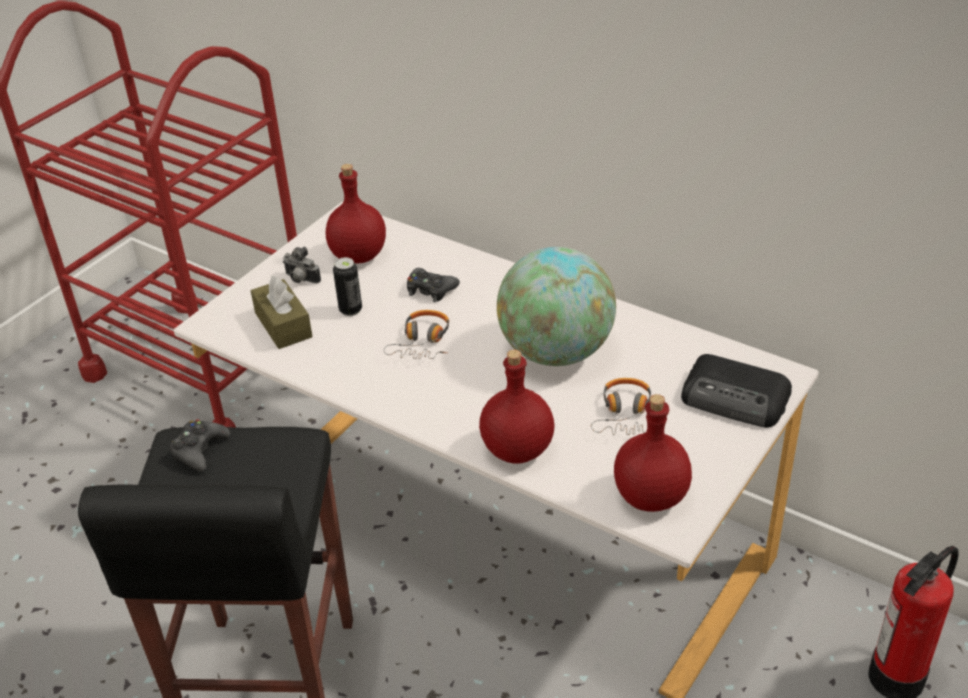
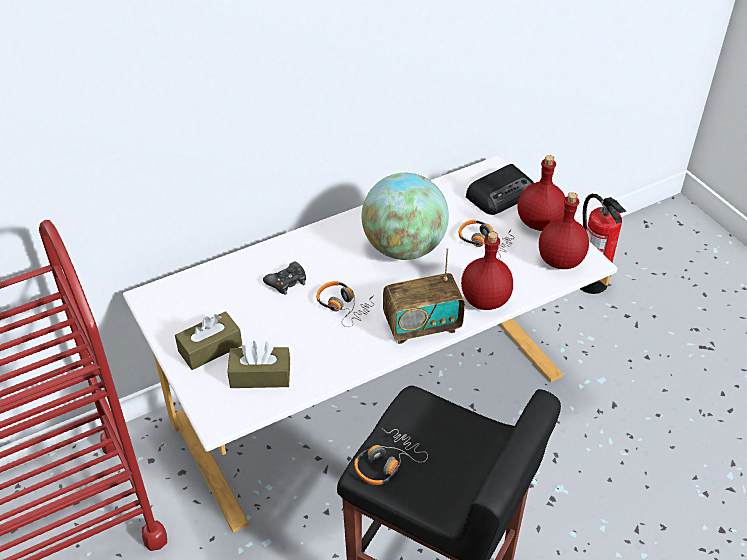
camera: 65 degrees left, 5 degrees up
(199, 450) = (386, 462): black game controller -> headphones
(300, 280) = (210, 348): camera -> brown tissue box
(350, 310) = (274, 332): can -> none
(357, 255) = (208, 306): red bottle -> red bottle (538, 223)
(433, 412) = (422, 326): none -> radio

